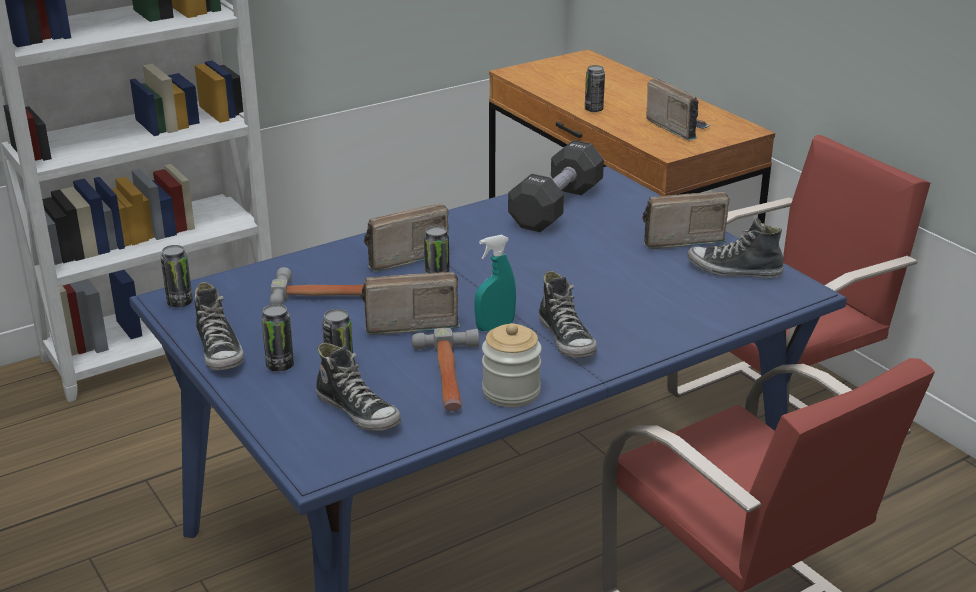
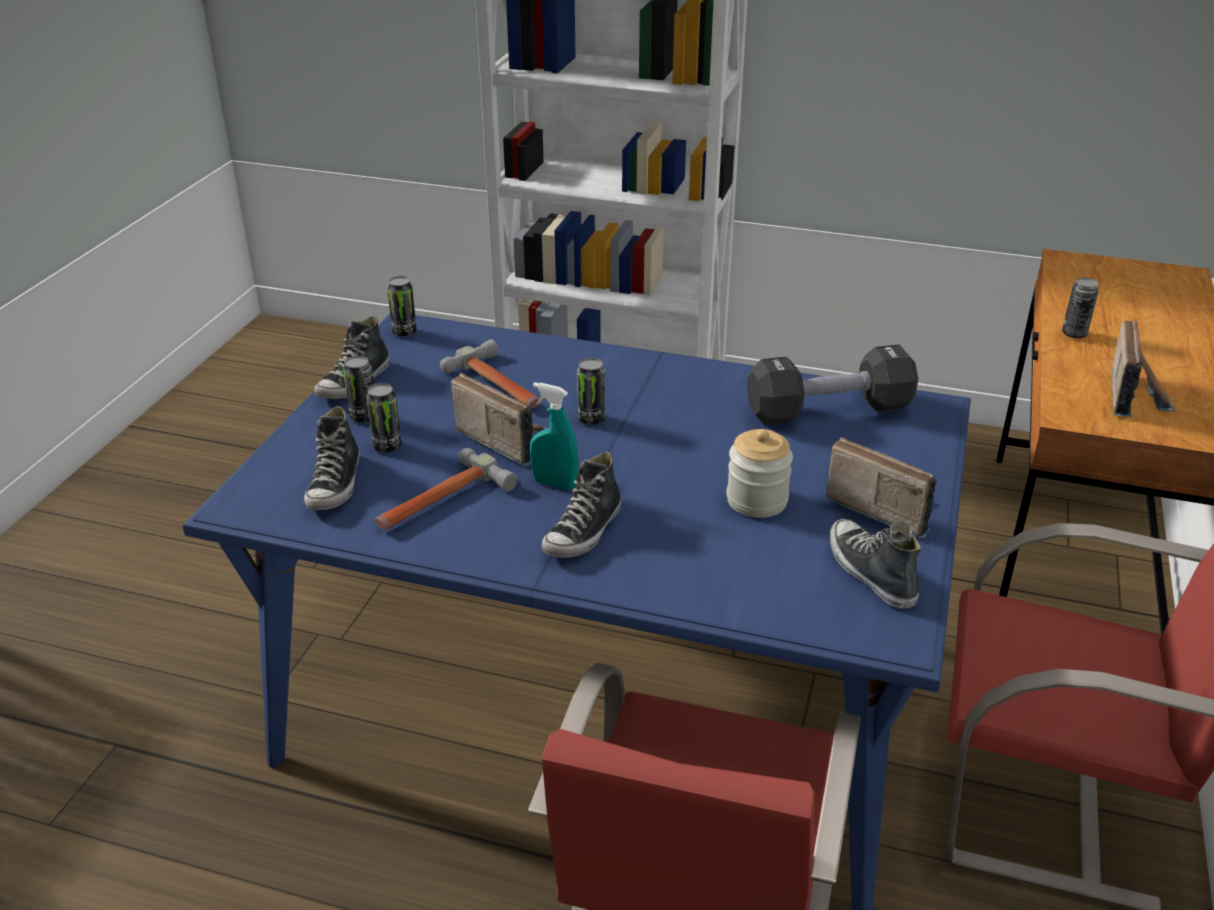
camera: 50 degrees right, 5 degrees up
(401, 257) = (609, 382): radio -> none
(511, 392) = (452, 545): jar -> jar (756, 500)

